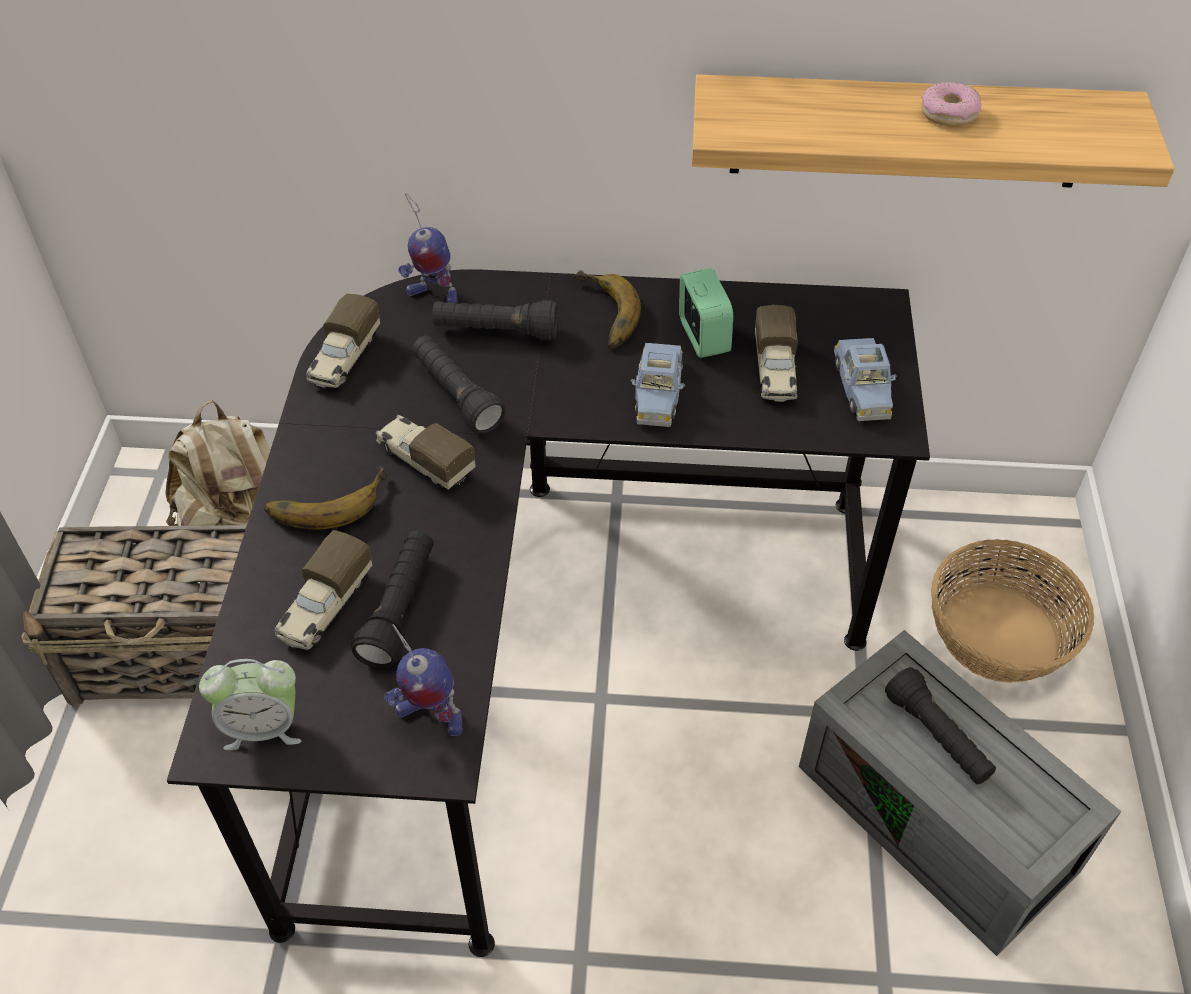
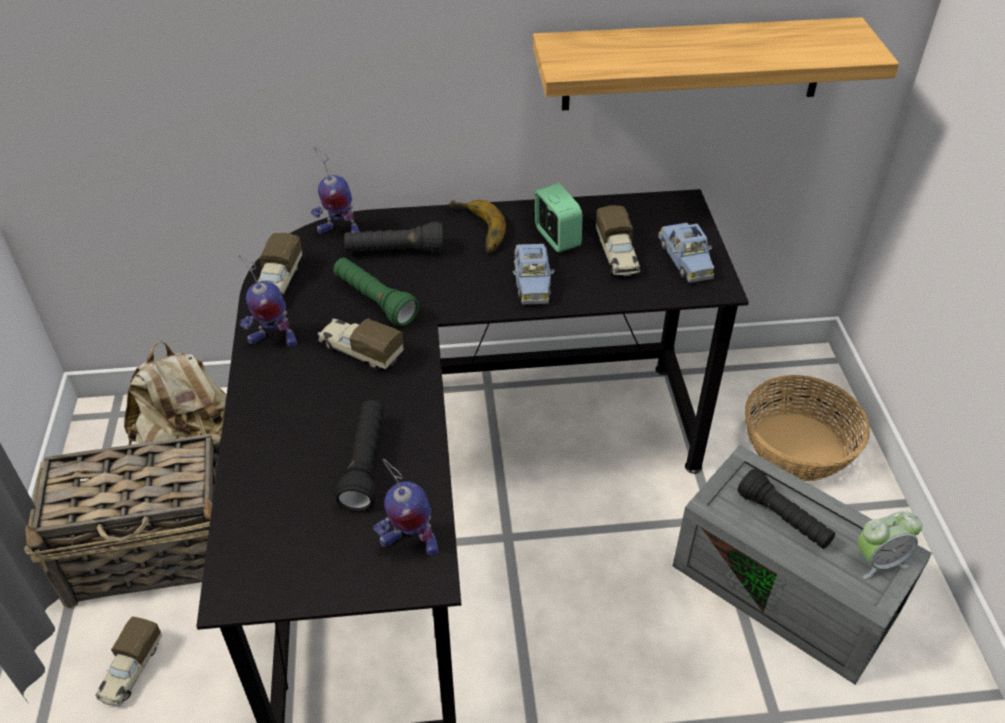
camera: 10 degrees left, 5 degrees down
(263, 727) = (271, 571): alarm clock -> alarm clock (878, 561)
(323, 432) = (272, 340): none -> toy robot
(324, 607) = (303, 471): toy truck -> toy truck (131, 671)
(326, 499) = (286, 390): banana -> none
(456, 395) = (374, 301): black flashlight -> green flashlight
(948, 113) = (727, 42): donut -> none

